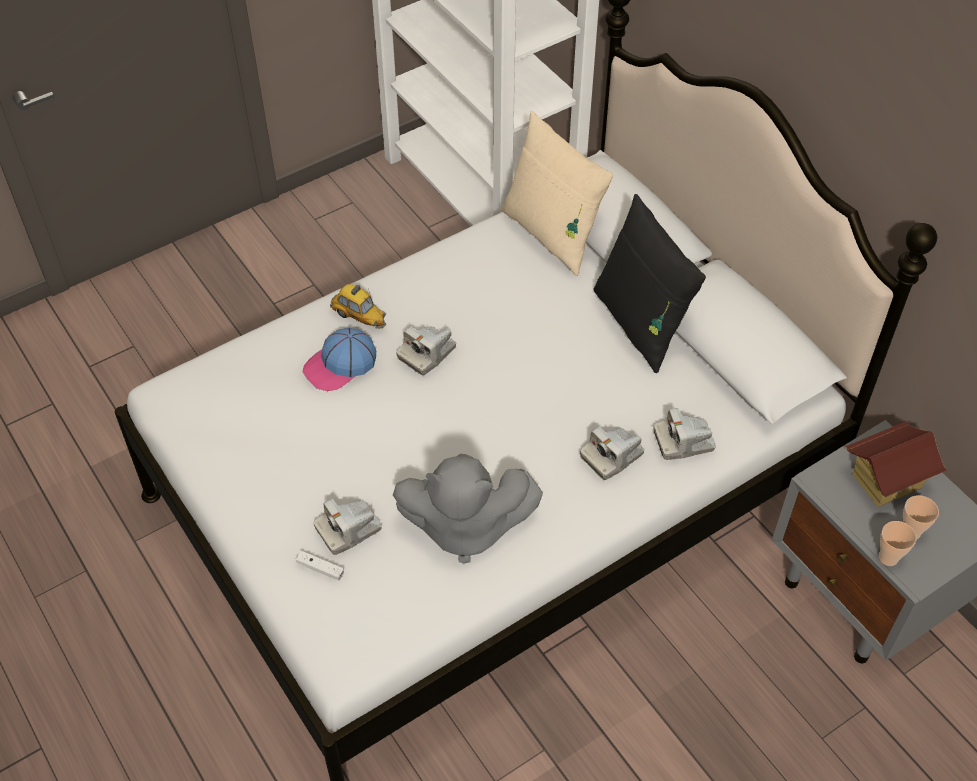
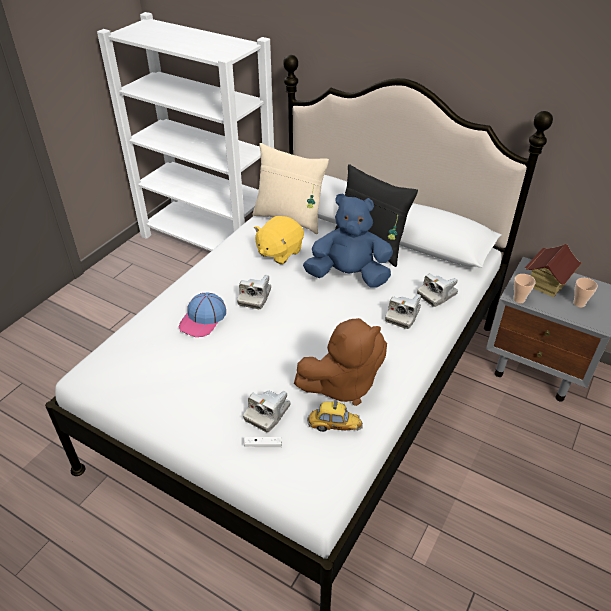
camera: 25 degrees left, 10 degrees down
(359, 317) = (198, 291): toy car -> toy car (334, 426)
(464, 527) = (343, 384): grey plush toy -> brown plush toy
(503, 289) = (279, 252): none -> yellow plush toy
(577, 365) = (349, 276): none -> blue plush toy
(888, 558) = (579, 319): cup -> cup (519, 299)

